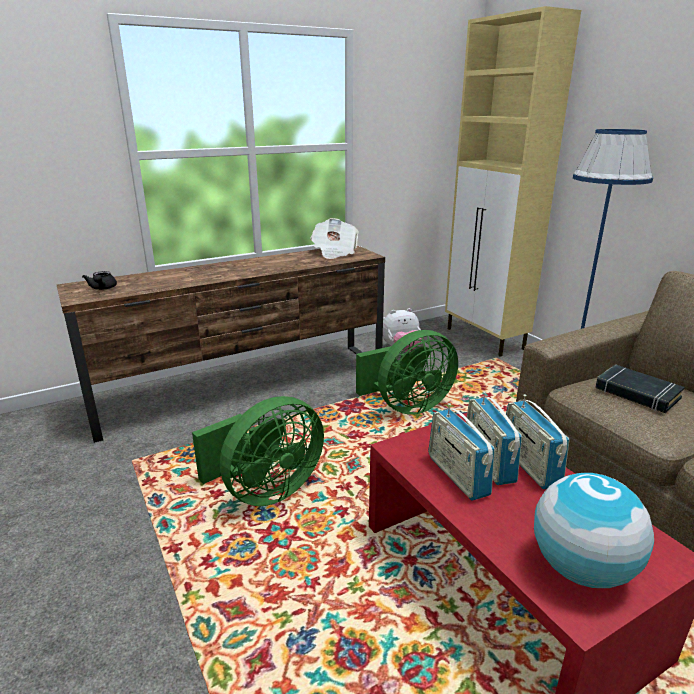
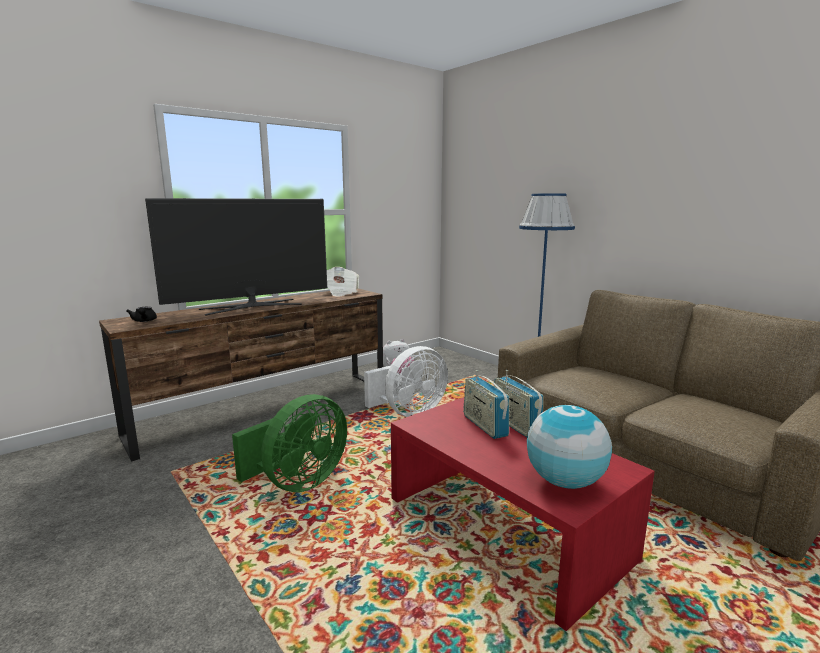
camera: 10 degrees left, 10 degrees down
(226, 271) = (252, 306): none -> television
(407, 406) = (409, 413): green fan -> white fan
(457, 475) = (463, 436): radio -> none
(485, 339) = (464, 363): beige cabinet -> none
(637, 393) = (585, 376): black book -> none

